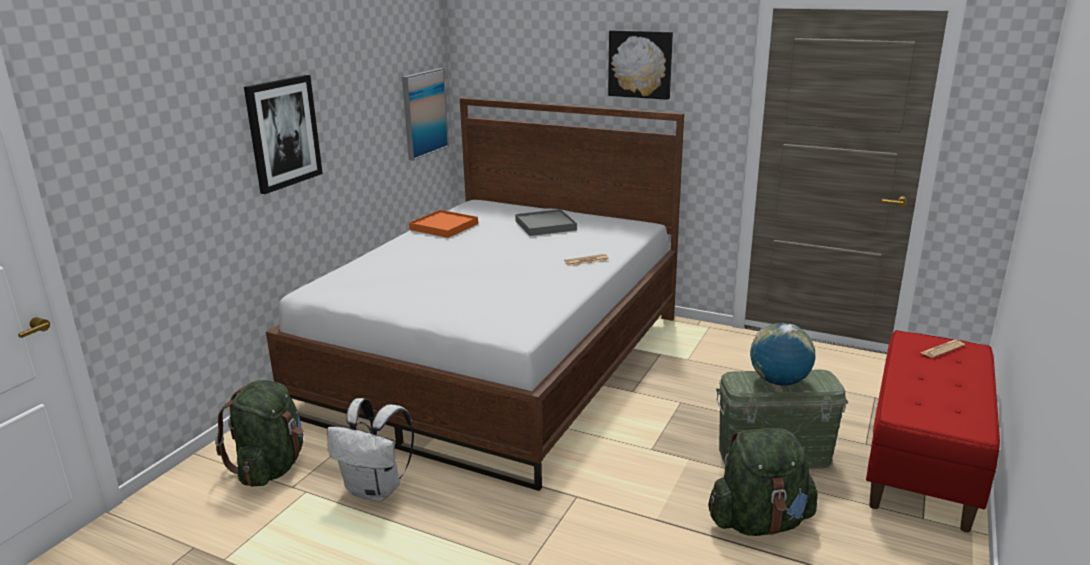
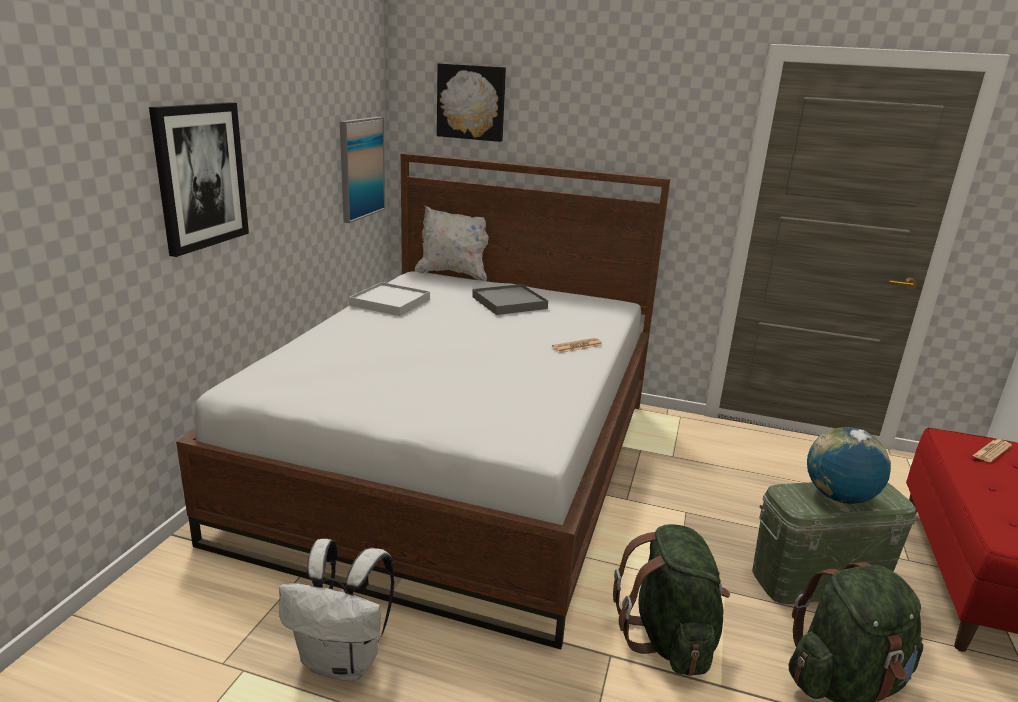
camera: 10 degrees left, 0 degrees up
(271, 467) = (188, 632): green backpack -> green backpack (669, 638)
(444, 226) = (390, 302): orange tray -> white tray
(507, 201) = (453, 274): none -> white pillow
(640, 64) = (621, 121): picture -> picture (471, 102)

